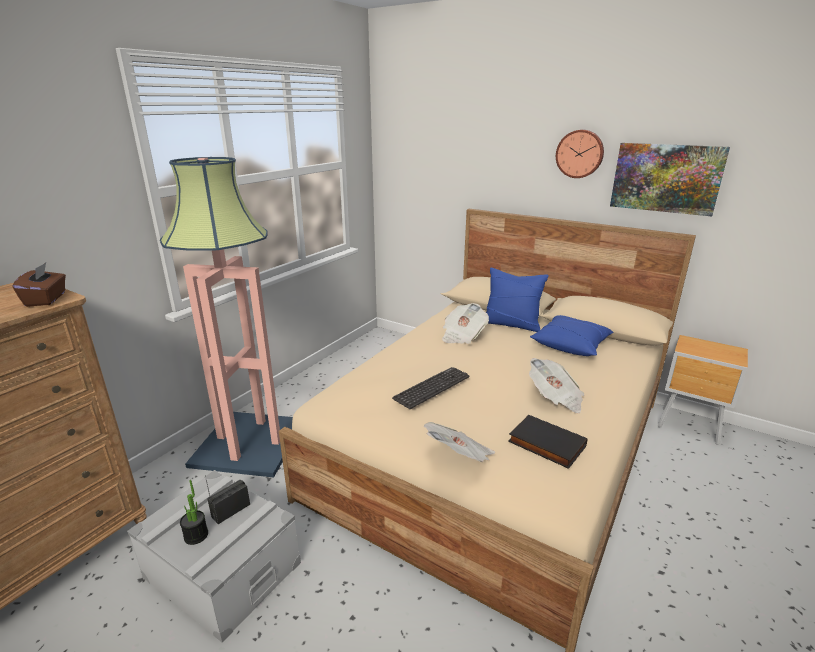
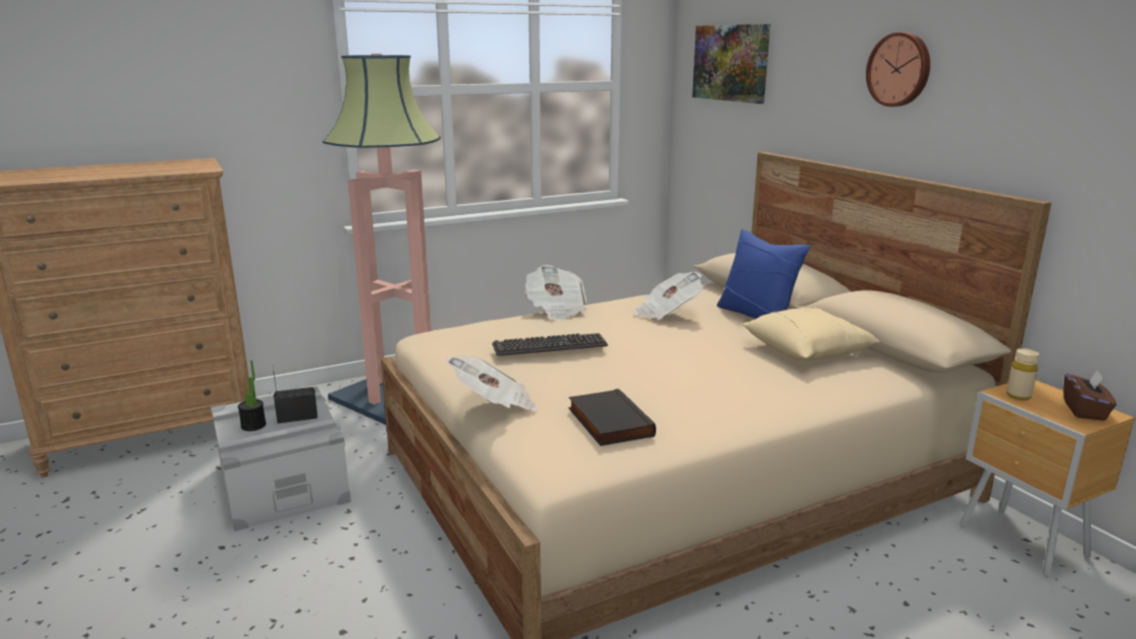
camera: 30 degrees right, 5 degrees down
(46, 299) = (195, 169): brown tissue box -> brown tissue box (1084, 410)
(555, 398) = (691, 390): newspaper -> newspaper (556, 309)
(571, 345) = (807, 350): blue pillow -> beige pillow
(666, 178) = (1013, 106): picture -> picture (731, 63)
(693, 349) = (1018, 396): none -> beige bottle

